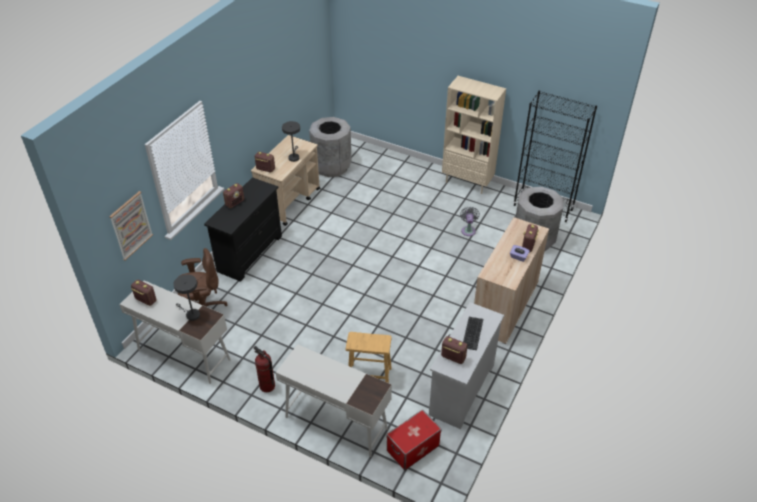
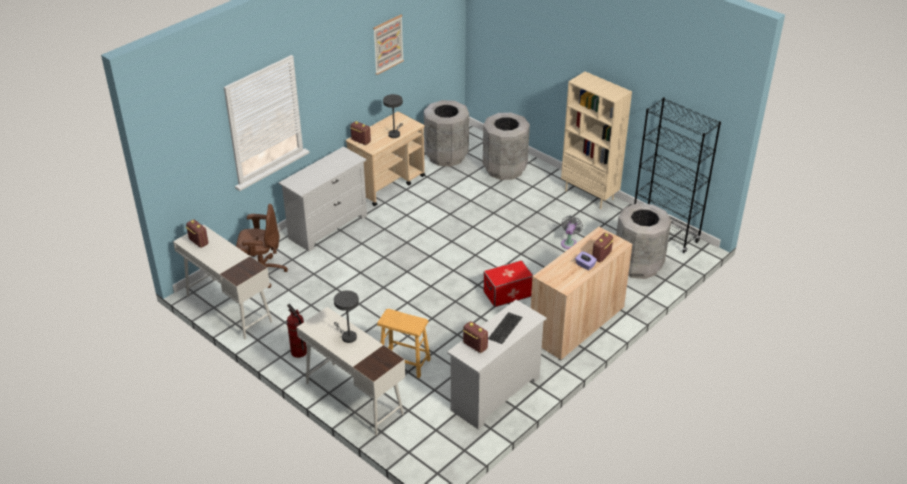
camera: 15 degrees right, 5 degrees down
(131, 225) = (198, 165): picture -> picture (388, 44)
(191, 314) = (236, 262): grey table lamp -> grey table lamp (347, 336)
(235, 203) = (316, 167): radio -> none
(250, 253) = (328, 227): black dresser -> white dresser
(387, 170) = (505, 169): none -> grey trash can
(413, 448) = (422, 436): storage box -> storage box (507, 294)

